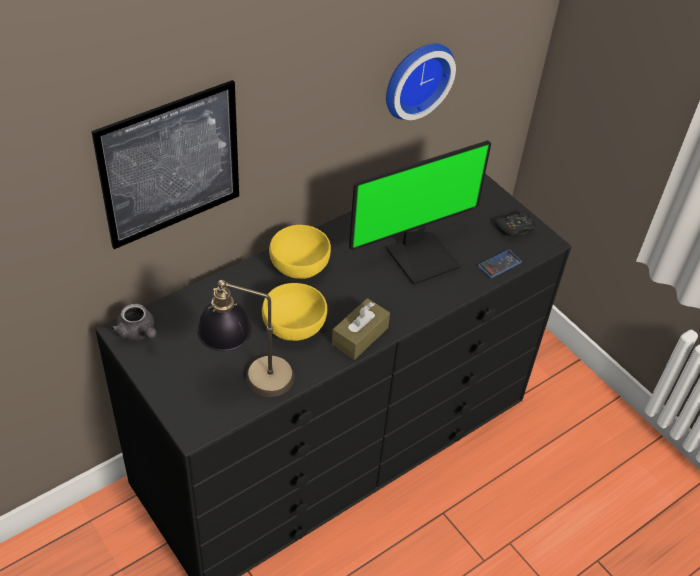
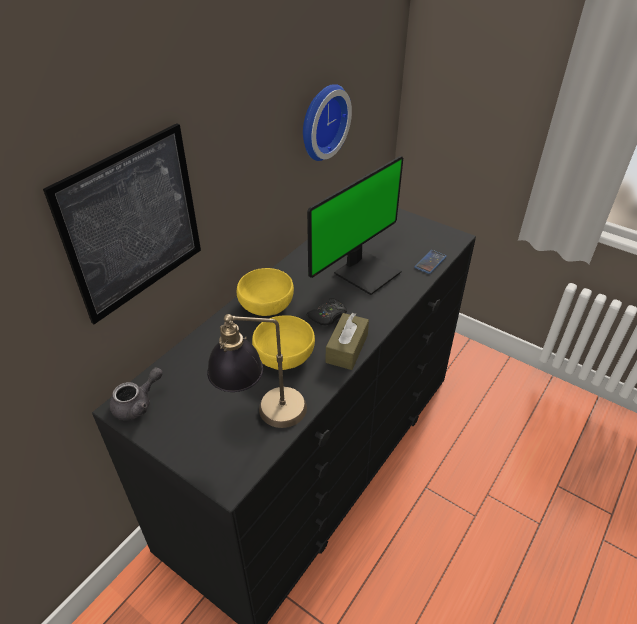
camera: 15 degrees left, 5 degrees down
(138, 332) = (138, 404): grey teapot -> grey teapot turned 75 degrees counterclockwise
(514, 228) = (426, 233): black game controller -> black game controller (328, 316)

